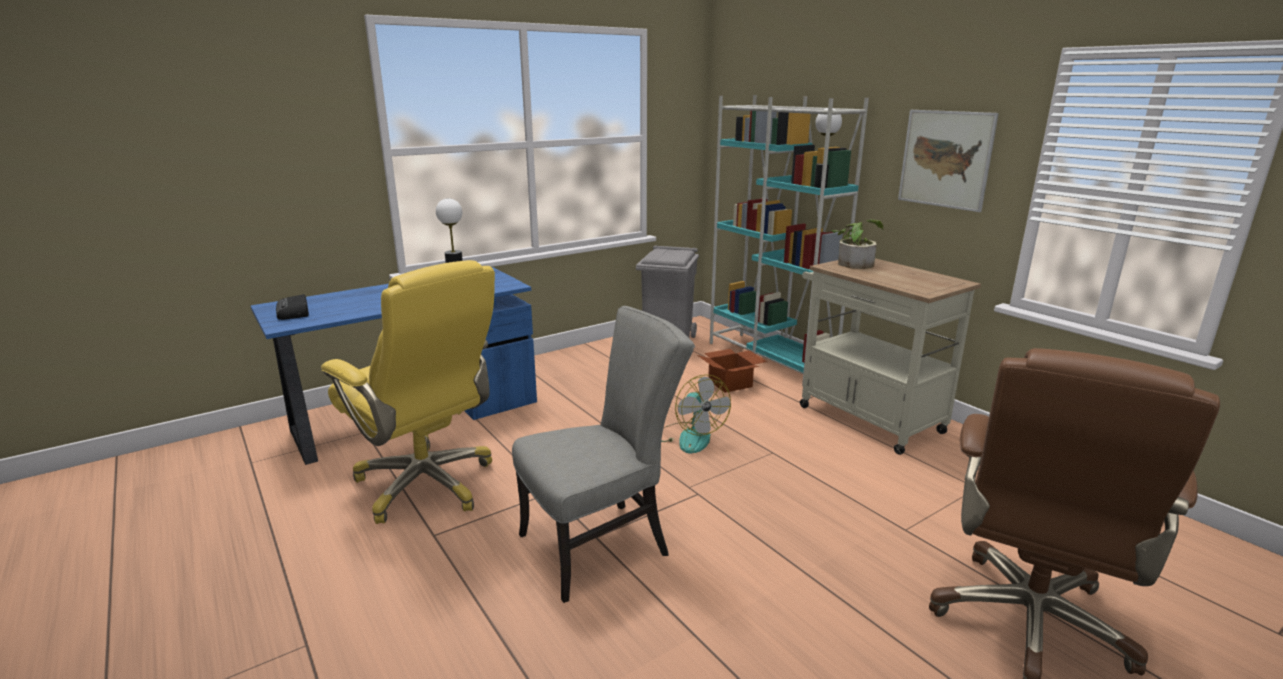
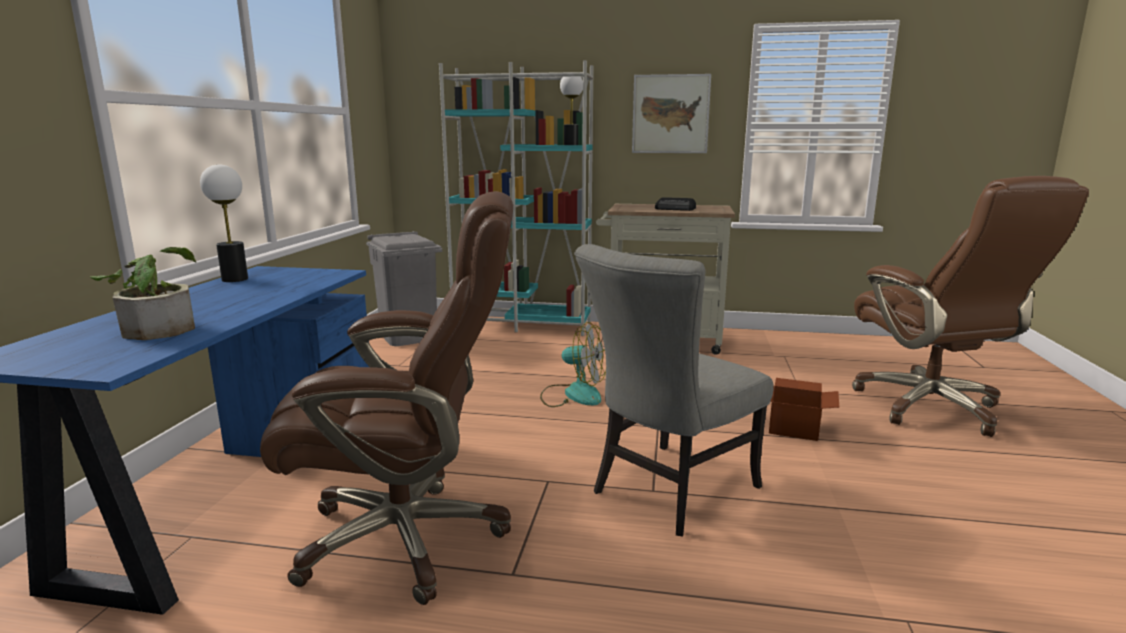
camera: 45 degrees left, 5 degrees down
(294, 312) = (75, 353): radio -> radio (675, 209)
(426, 487) = (410, 542): yellow office chair -> brown office chair
(603, 543) = (667, 491): grey chair -> grey chair turned 150 degrees counterclockwise
(731, 383) = (528, 350): cardboard box -> cardboard box (795, 427)
(854, 263) = (628, 206): potted plant -> potted plant (158, 328)

